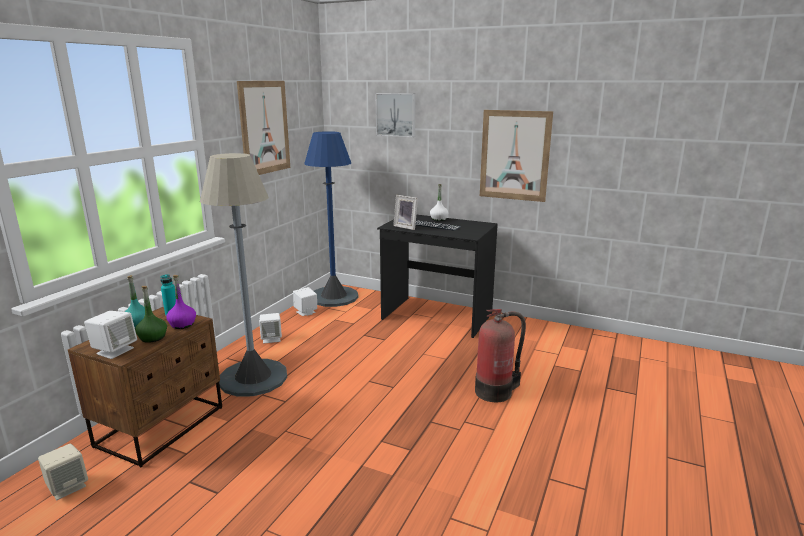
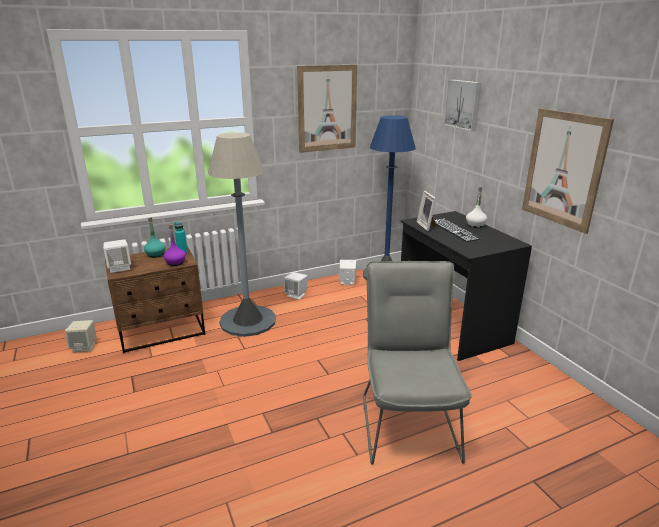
camera: 40 degrees right, 5 degrees up
(153, 337) = (148, 266): green bottle -> none
(496, 391) = (408, 421): fire extinguisher -> grey chair

